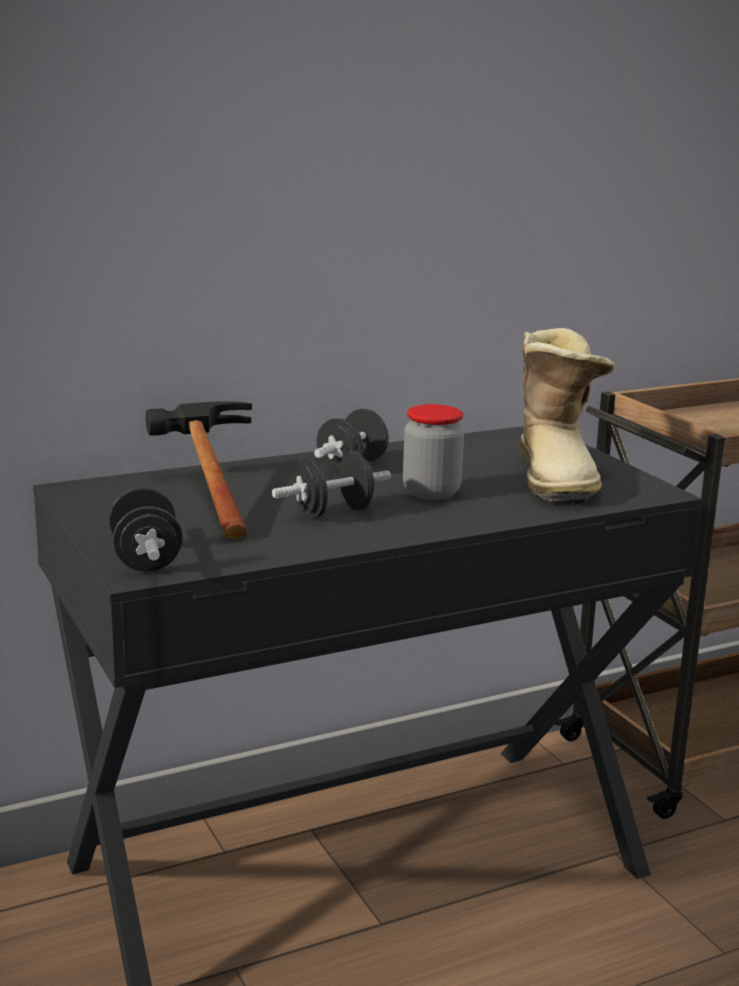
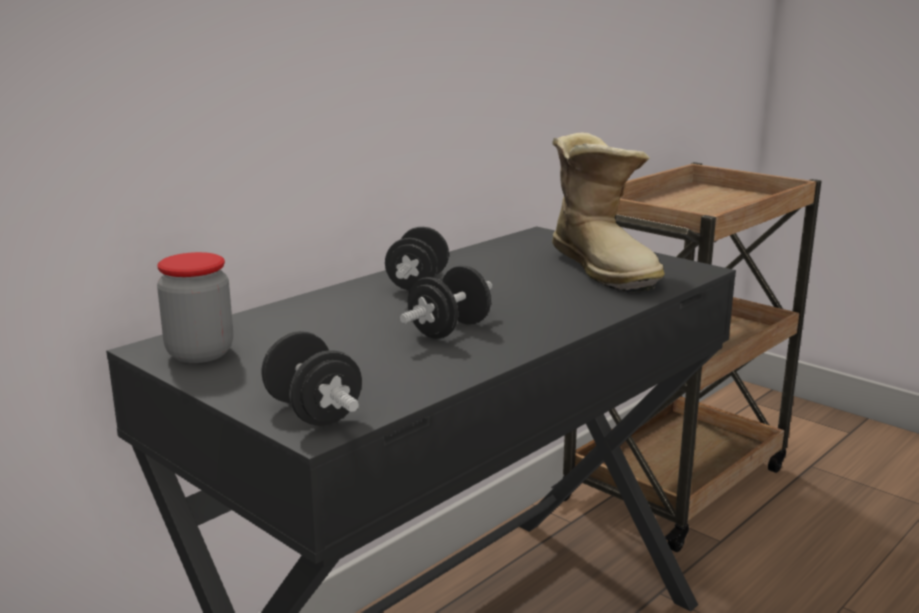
camera: 20 degrees left, 0 degrees up
(205, 492) = (303, 330): hammer -> none
(431, 492) = (516, 297): jar -> jar (200, 353)

